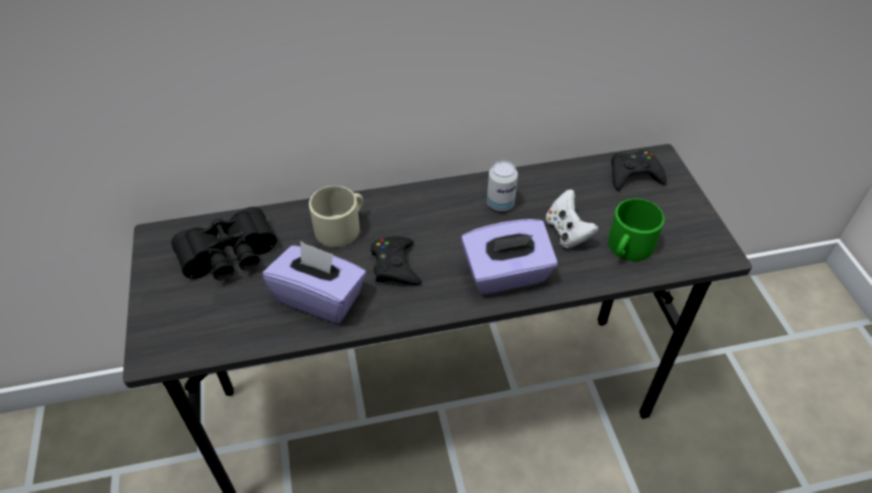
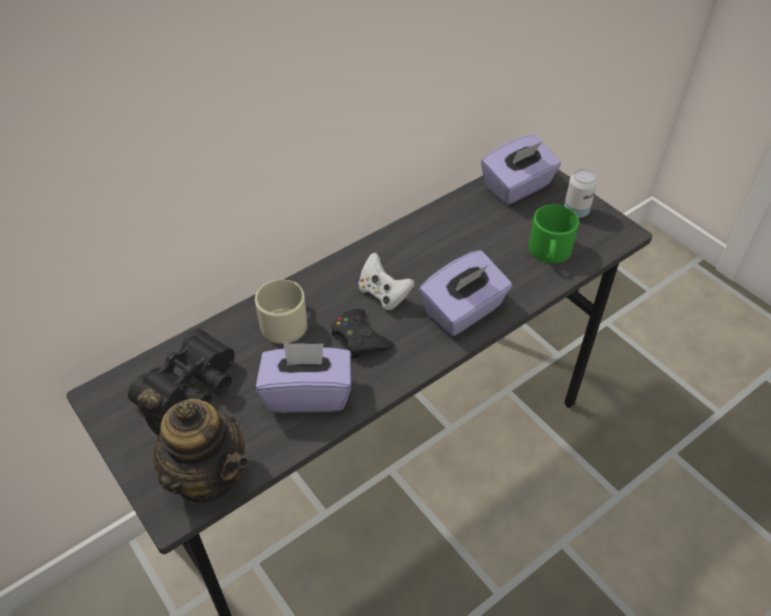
camera: 25 degrees left, 0 degrees up
(196, 335) = (207, 475): none -> teapot
(500, 204) = (420, 249): can -> can (576, 211)
(567, 232) = (492, 255): white game controller -> white game controller (383, 294)
(634, 175) = (517, 187): black game controller -> purple tissue box

